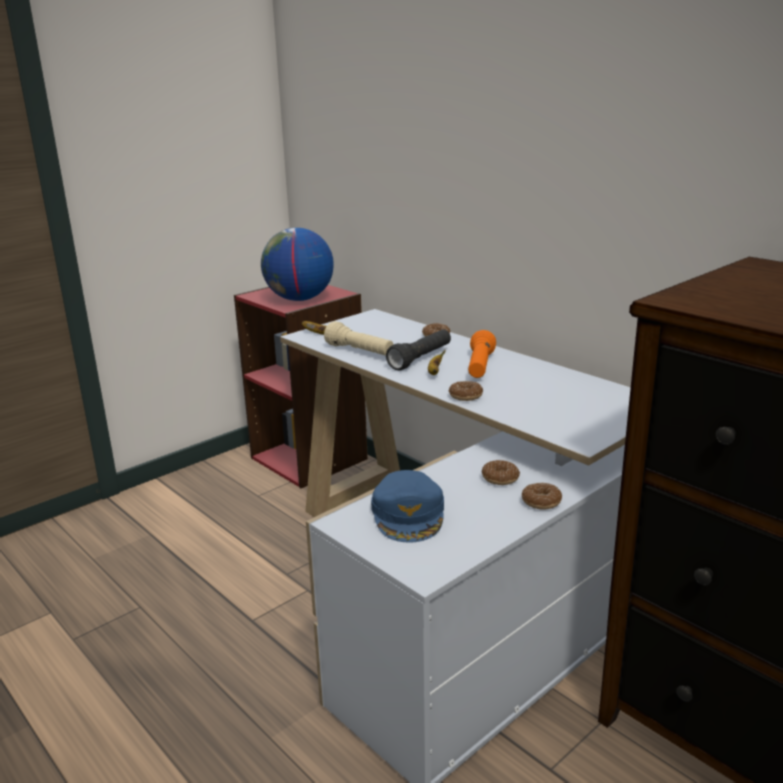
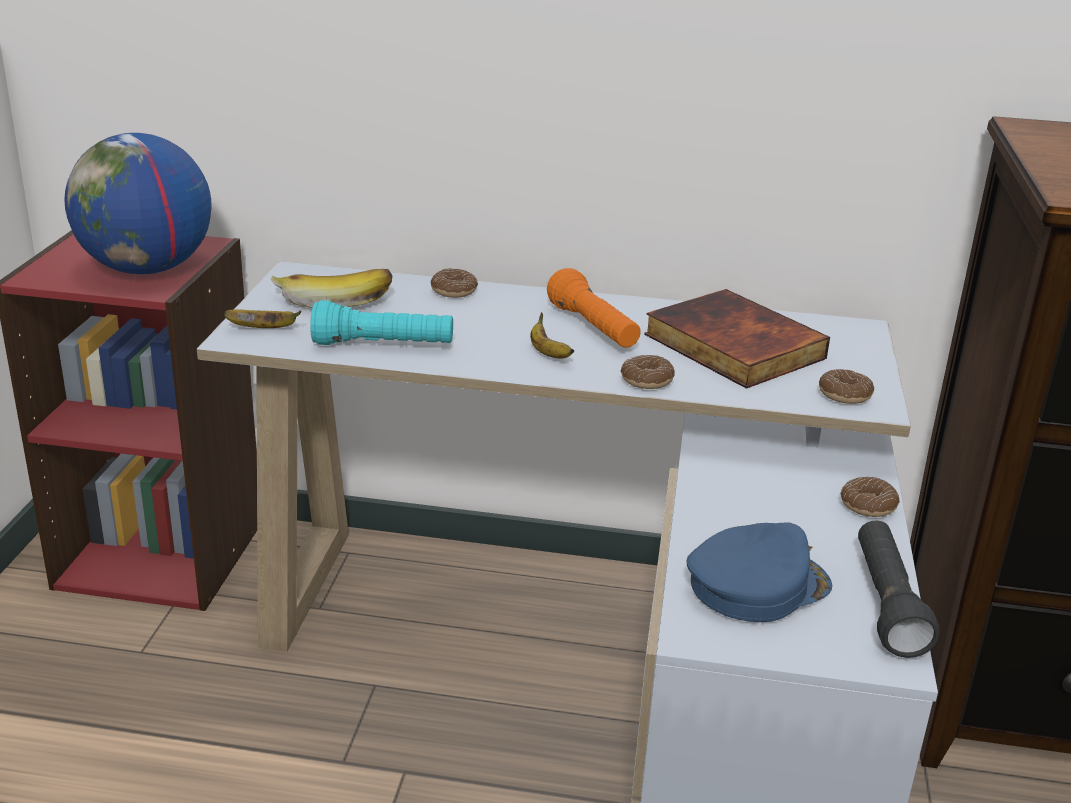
camera: 40 degrees left, 5 degrees up
(360, 352) = (383, 345): beige flashlight -> turquoise flashlight
(371, 328) = (334, 299): none -> banana
(409, 514) = (756, 584): blue cap -> blue cap turned 75 degrees counterclockwise
(420, 359) = (494, 336): black flashlight -> black flashlight (886, 604)
(500, 478) = (781, 489): donut -> donut (844, 394)
(546, 392) = (731, 346): none -> book

